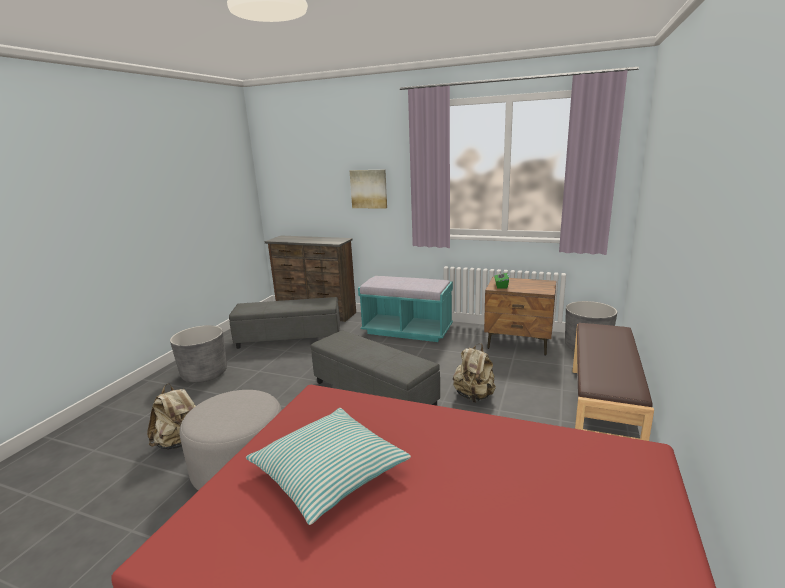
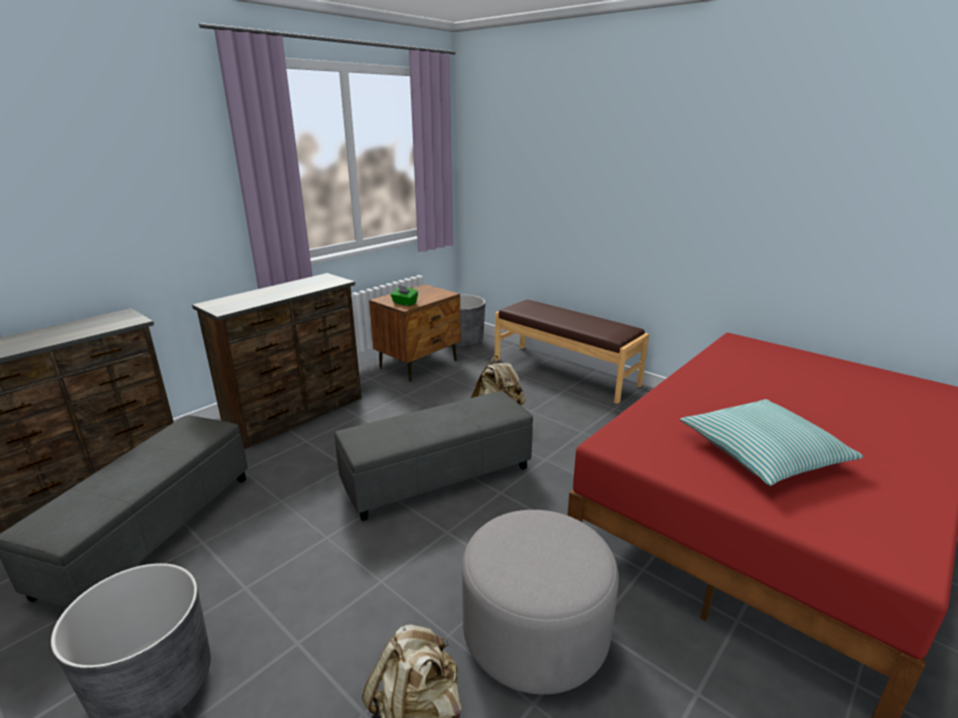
camera: 70 degrees left, 5 degrees up
(369, 189) = (150, 209): picture -> none
(407, 331) = (298, 415): turquoise bench -> brown dresser

